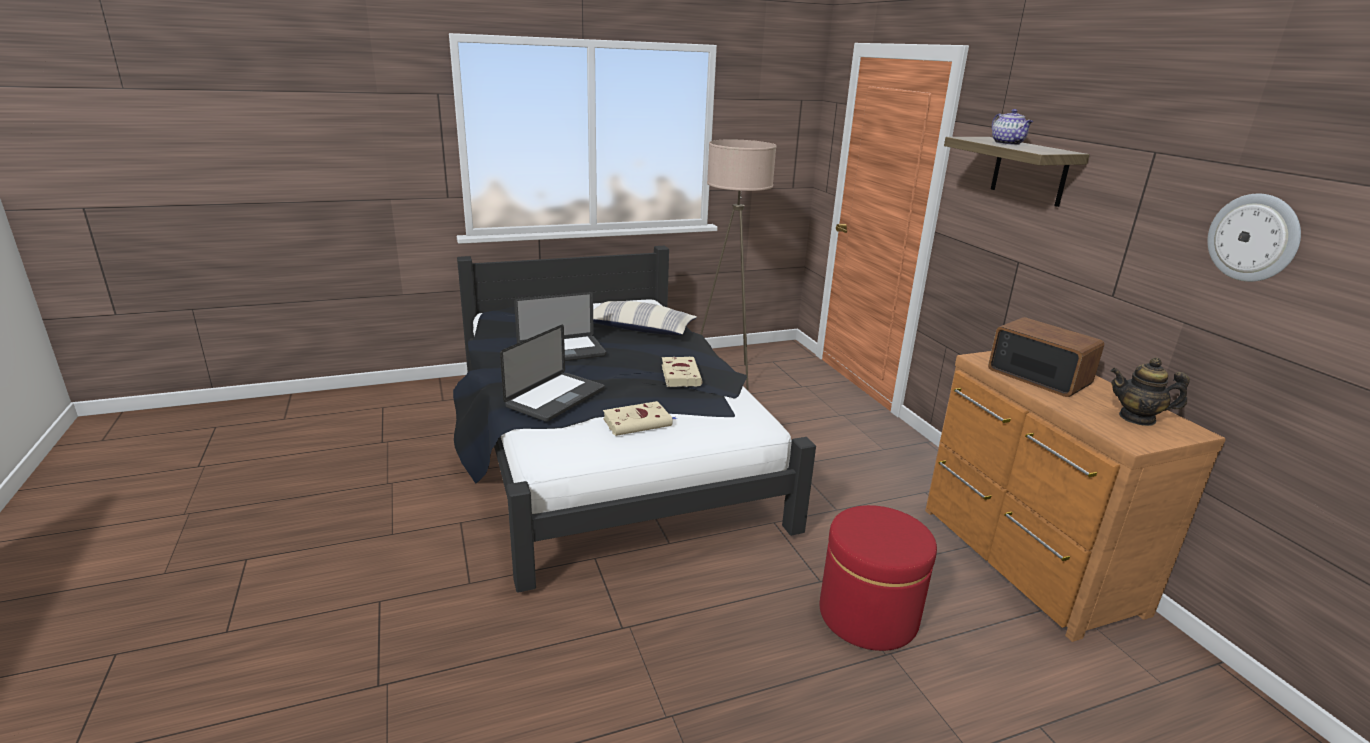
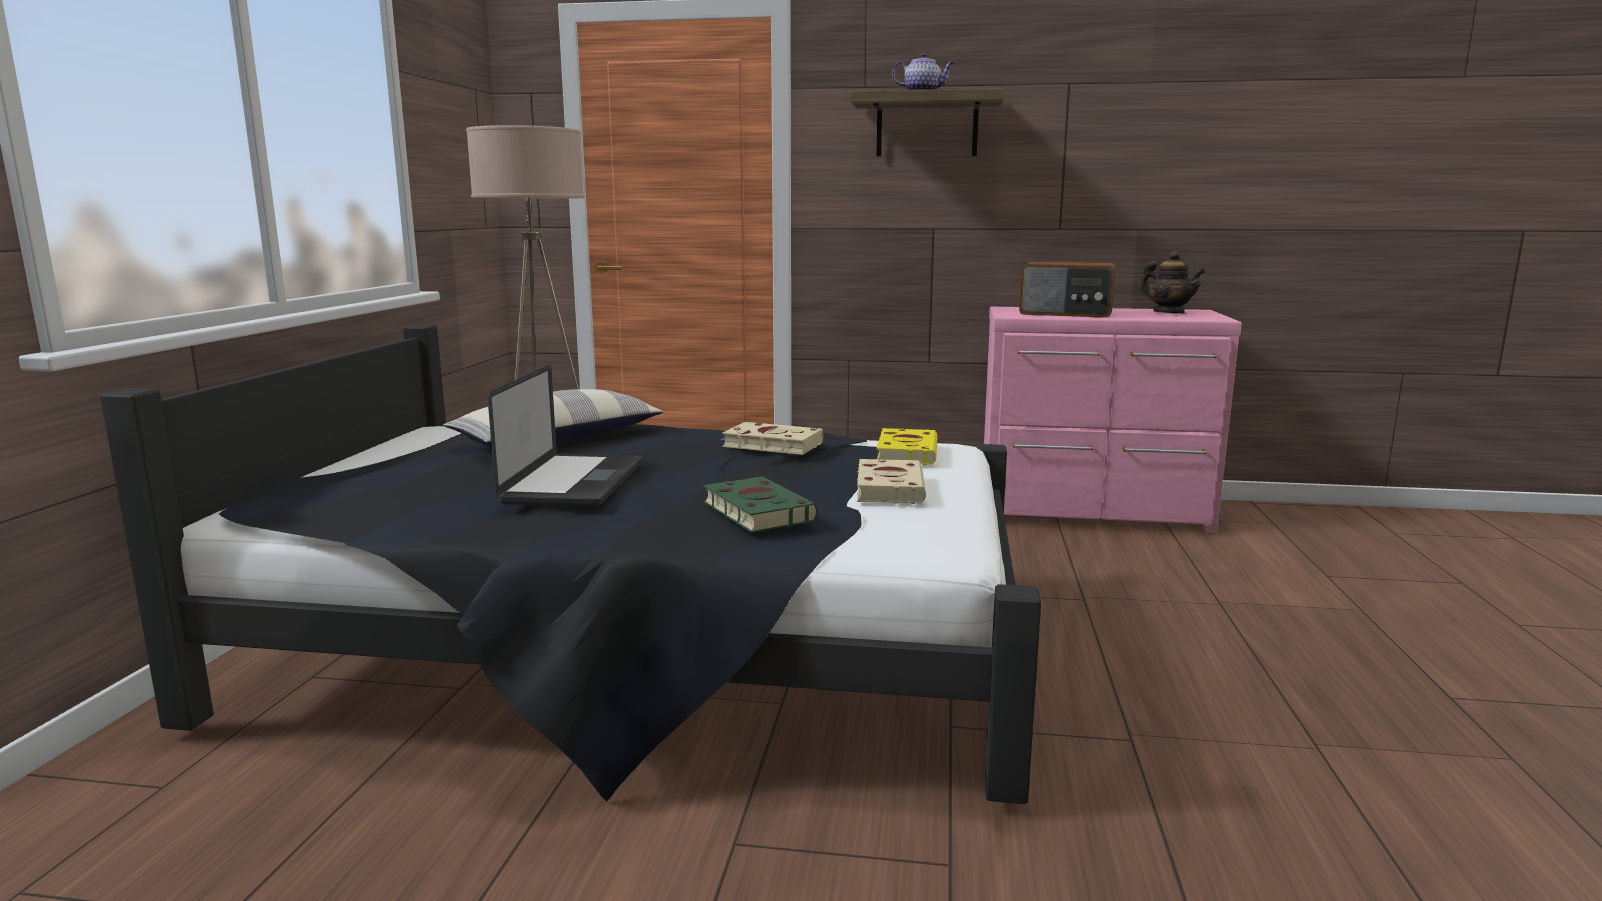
camera: 60 degrees left, 10 degrees down
(555, 398) = (756, 511): laptop -> green book
(723, 414) = (906, 452): none -> yellow book
(868, 615) = (1154, 594): red ottoman -> none
(1025, 560) = (1094, 513): brown dresser -> pink dresser
(1038, 376) = (1066, 313): radio -> radio turned 150 degrees counterclockwise
(1137, 418) = (1169, 313): teapot -> teapot turned 90 degrees counterclockwise
(1254, 237) = (1183, 138): wall clock -> none

